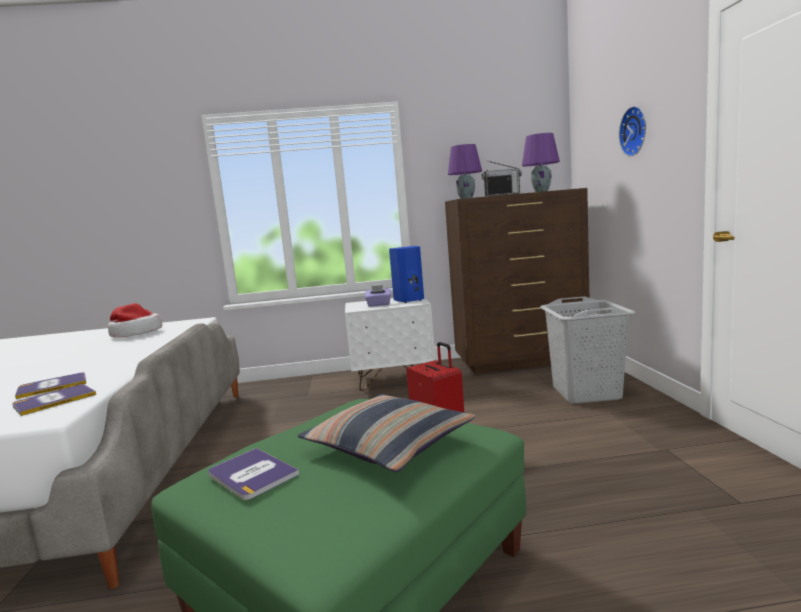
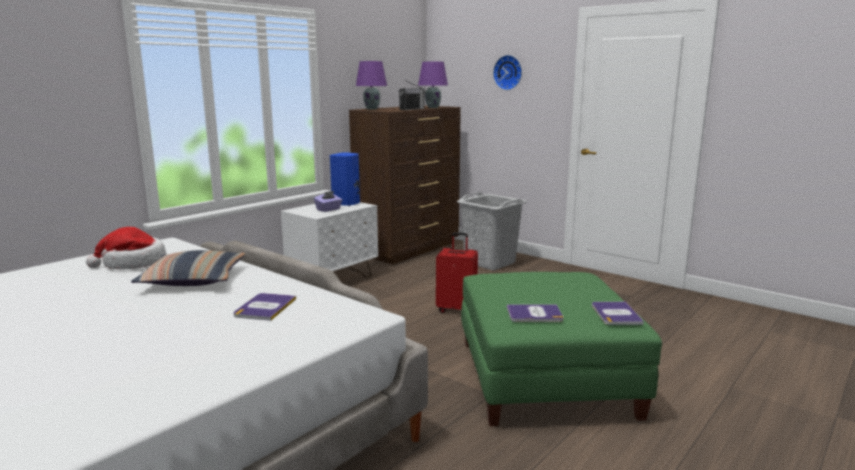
camera: 45 degrees left, 5 degrees up
(54, 400) = (320, 311): book -> book (615, 314)
(389, 445) = (562, 286): pillow -> pillow (194, 279)

